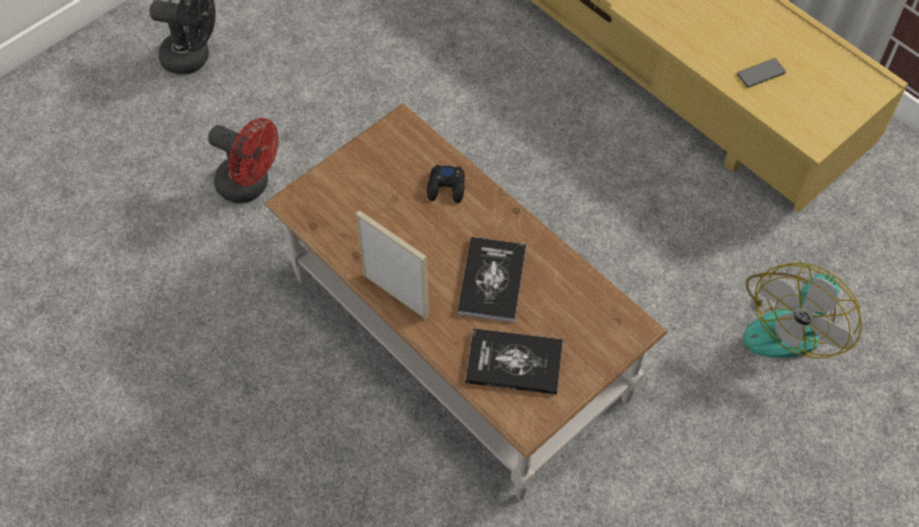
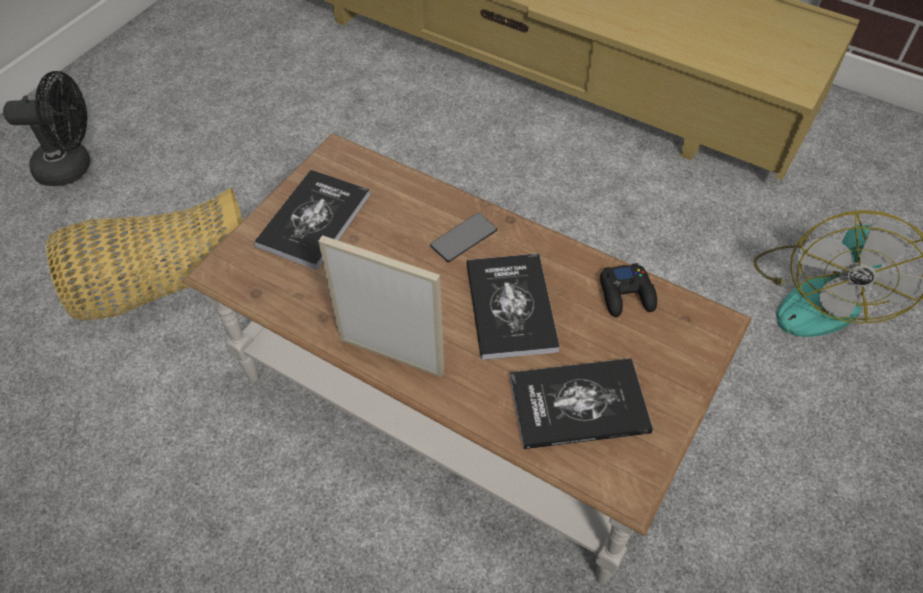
camera: 15 degrees left, 5 degrees down
(250, 186) = (166, 286): red fan -> basket
(369, 177) = (314, 220): none -> book
(446, 187) = (415, 212): black game controller -> black game controller (626, 295)
(761, 73) = (710, 39): phone -> phone (463, 238)

